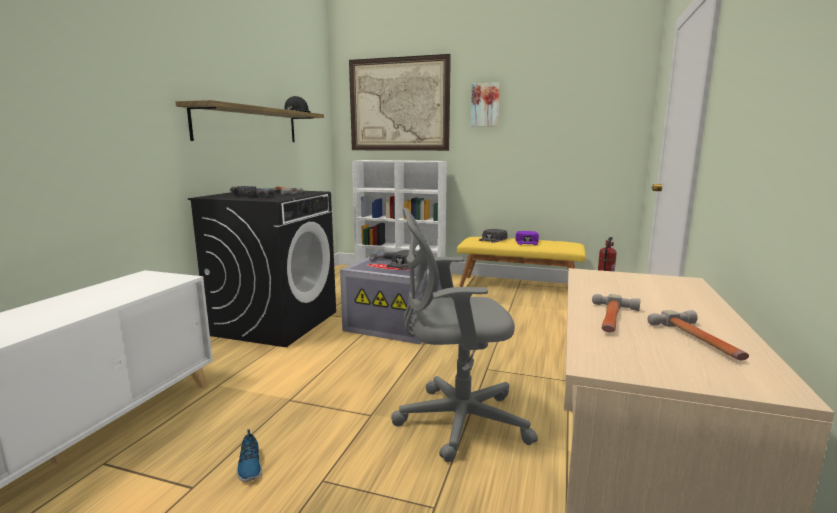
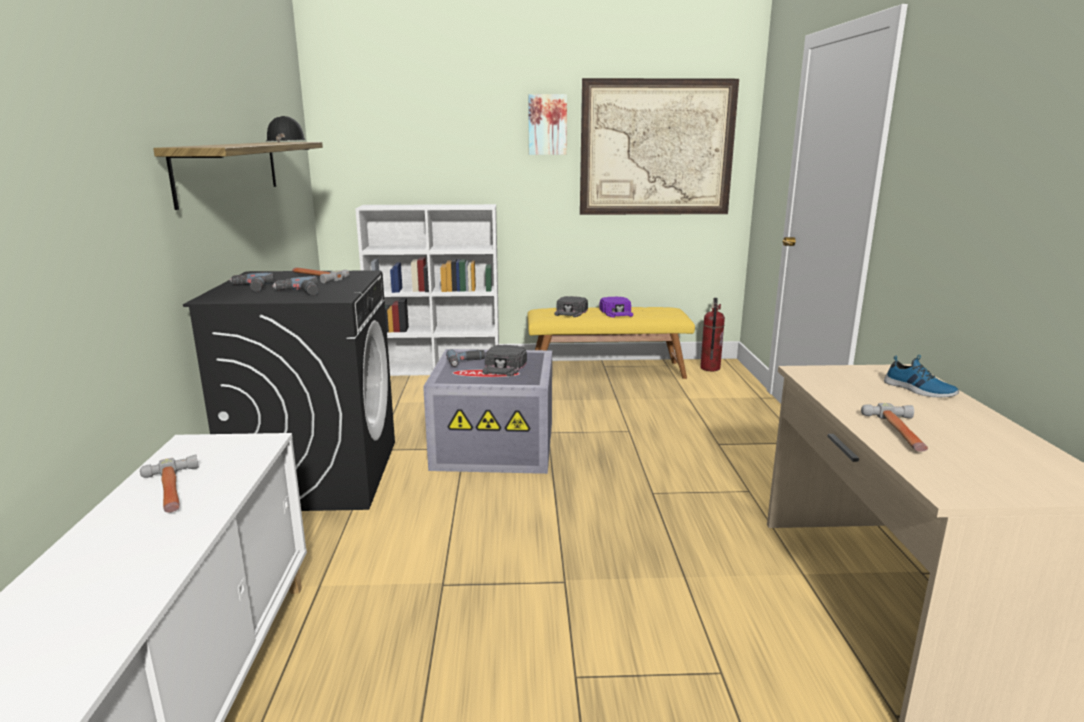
camera: 20 degrees left, 5 degrees up
(249, 465) = (468, 683): shoe -> shoe (918, 390)
(398, 104) = (417, 121): picture -> picture (656, 148)
(455, 421) = (667, 566): grey office chair -> none
(700, 341) = (997, 447): hammer -> hammer (172, 491)

